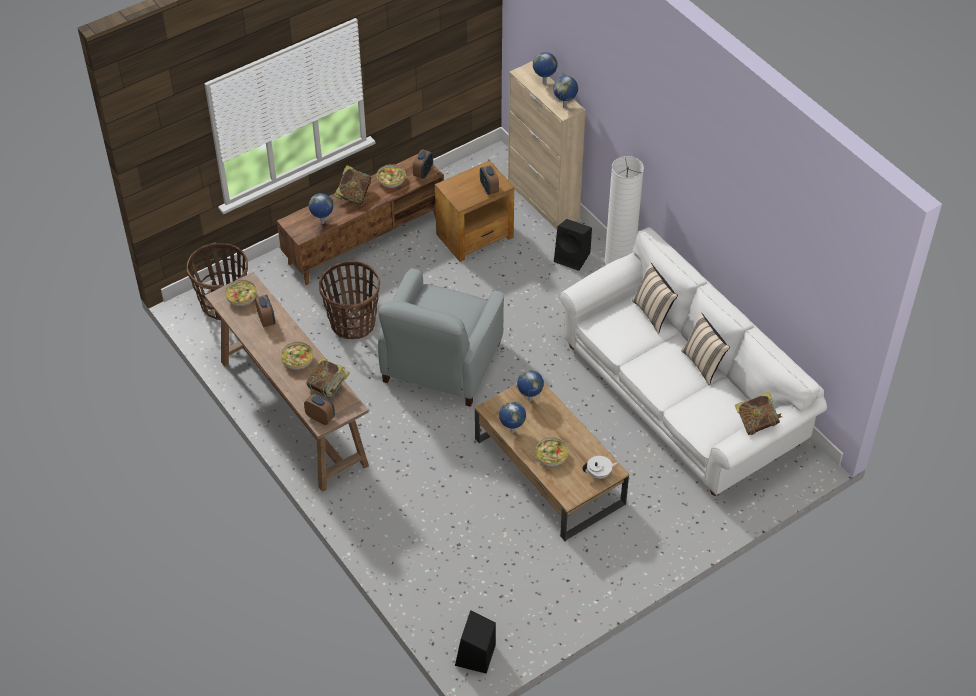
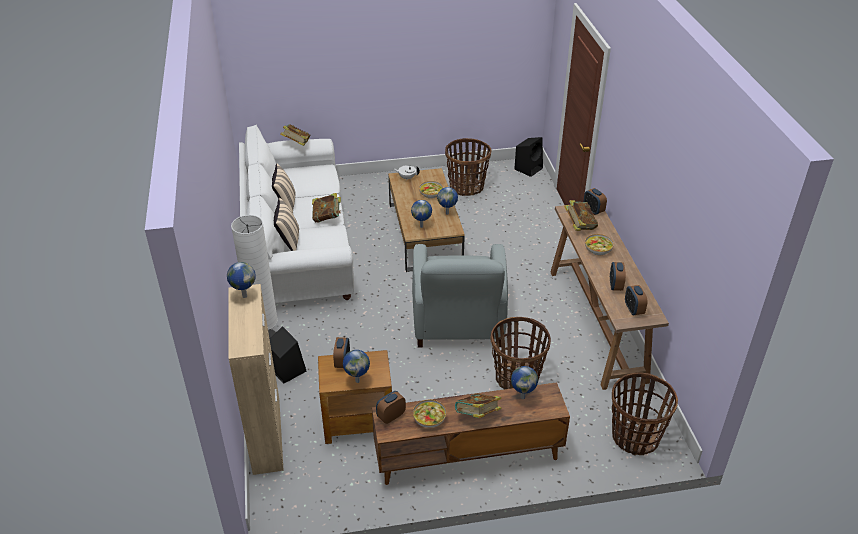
camera: 155 degrees left, 10 degrees down
(241, 298) = (633, 309): bowl -> alarm clock
(441, 363) = (458, 321): grey armchair -> grey armchair turned 135 degrees clockwise
(543, 577) = (466, 187): none -> basket
(544, 83) = (240, 327): globe -> globe (357, 380)
(642, 364) = (327, 217): none -> book

